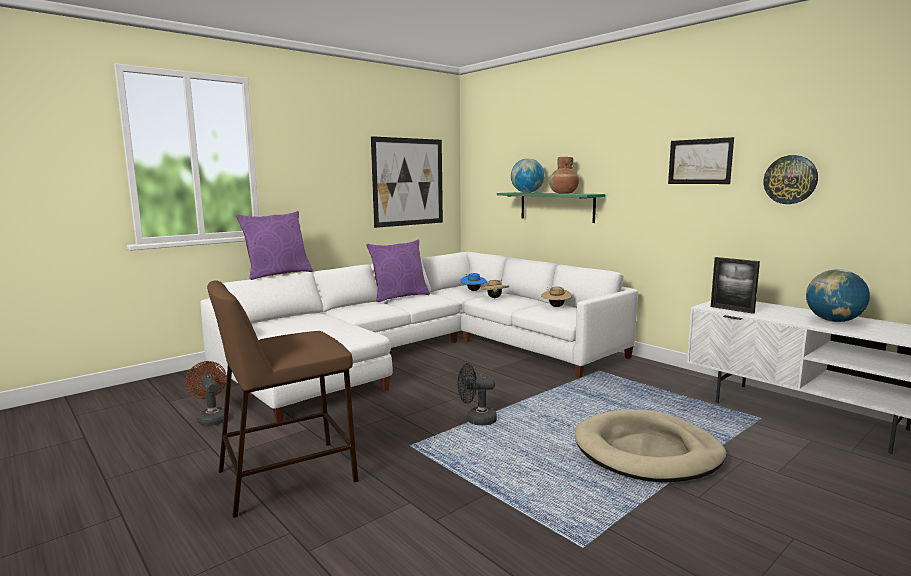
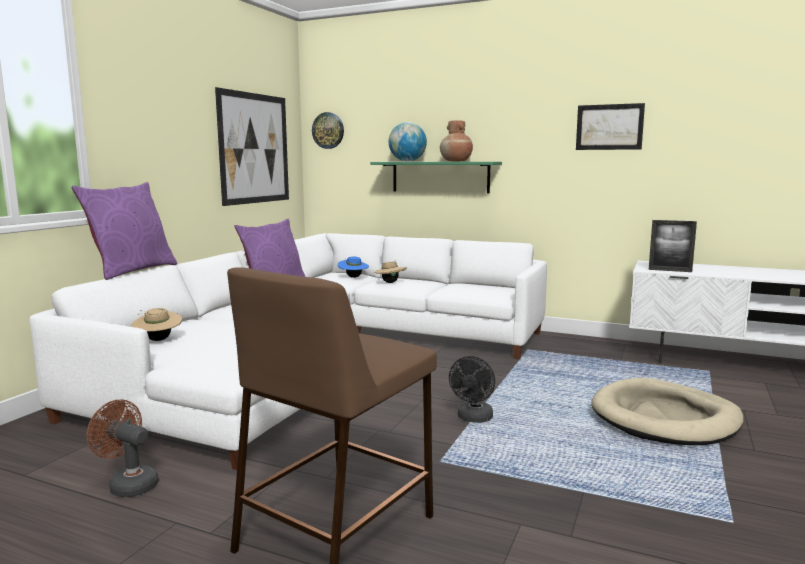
camera: 25 degrees left, 0 degrees up
(476, 420) = (473, 419): black fan -> black fan turned 45 degrees counterclockwise
(556, 306) = (469, 285): beige hat -> beige hat (158, 340)
(790, 179) = (701, 144): wall clock -> wall clock (328, 130)
(833, 321) = (759, 272): globe -> none

